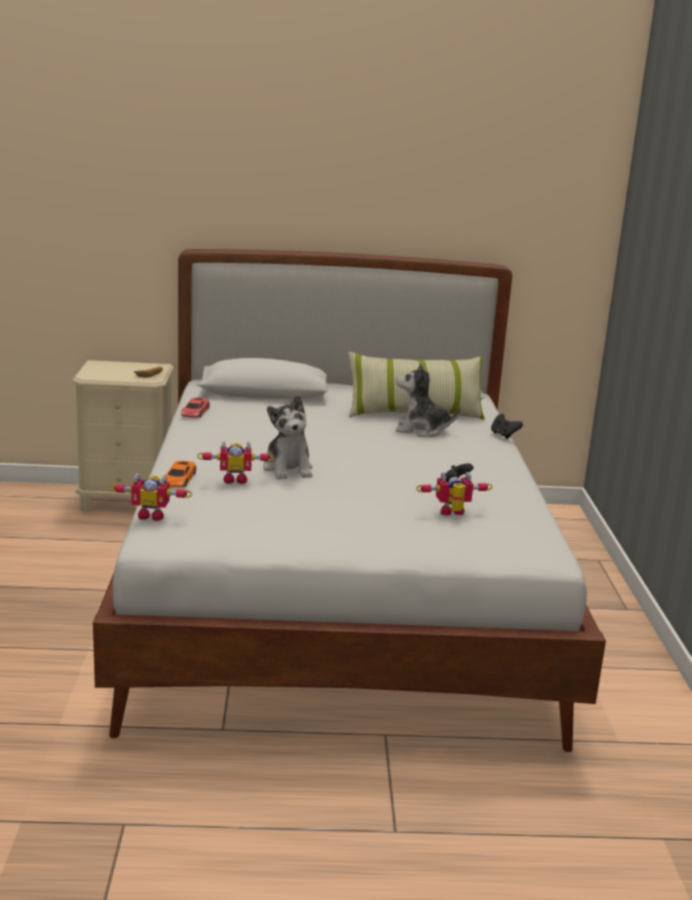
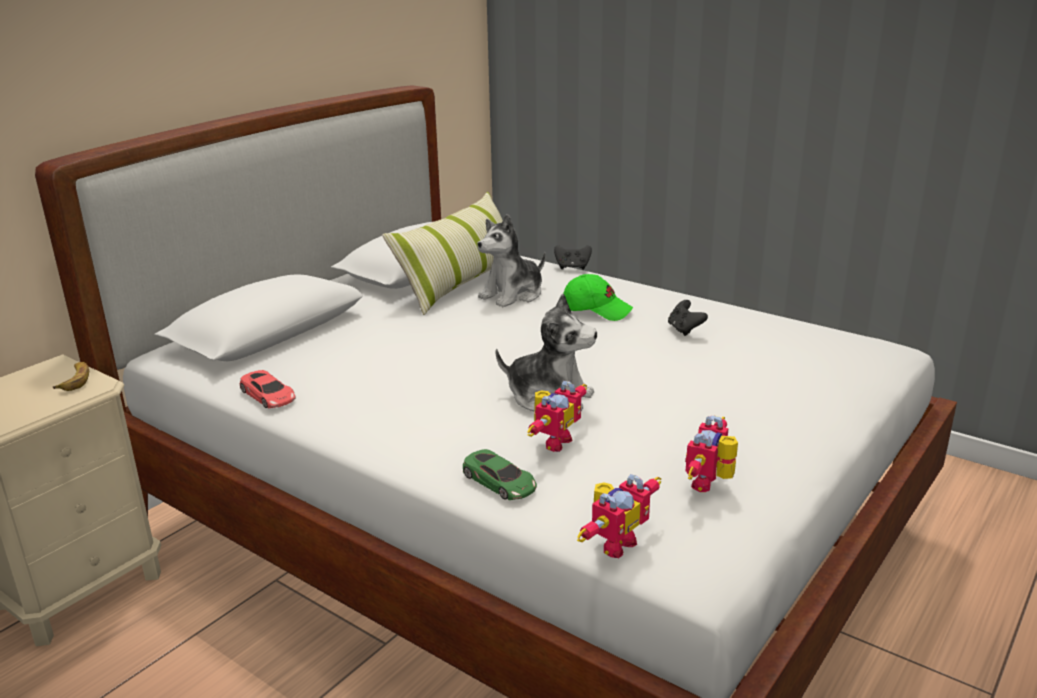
camera: 50 degrees left, 5 degrees up
(179, 479) = (499, 481): orange toy car -> green toy car
(439, 455) = (596, 310): none -> green cap
(453, 514) = (760, 356): toy robot -> toy robot (711, 484)

